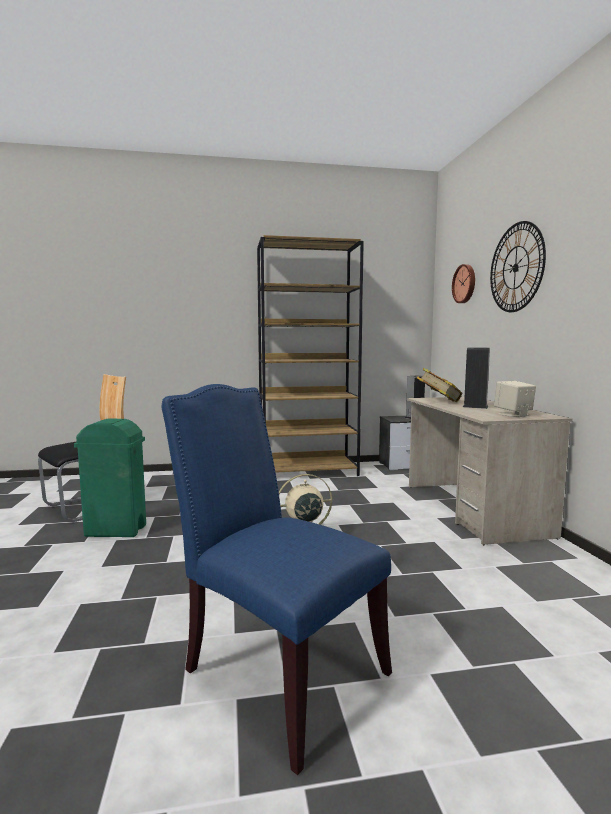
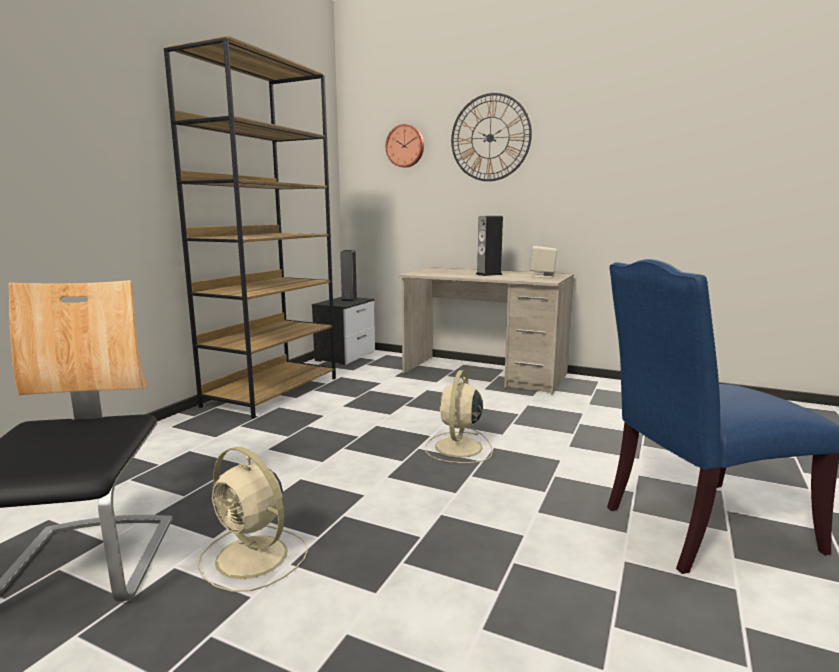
camera: 55 degrees left, 5 degrees up
(116, 531) = (254, 558): green trash can -> beige fan
(438, 401) = (443, 274): book -> none

